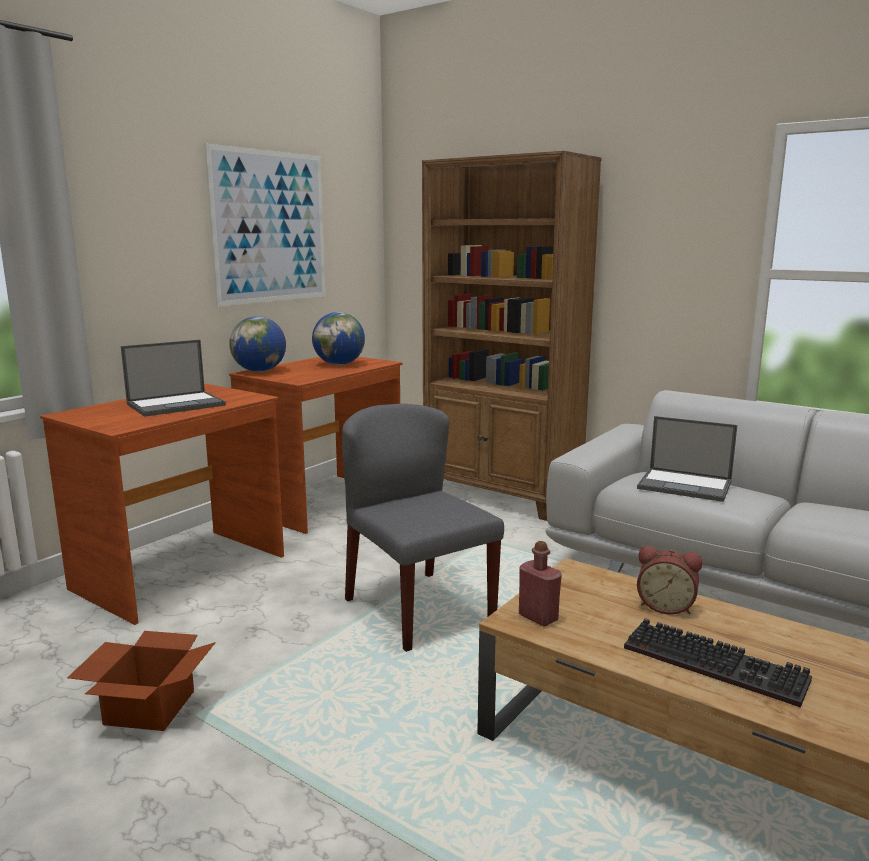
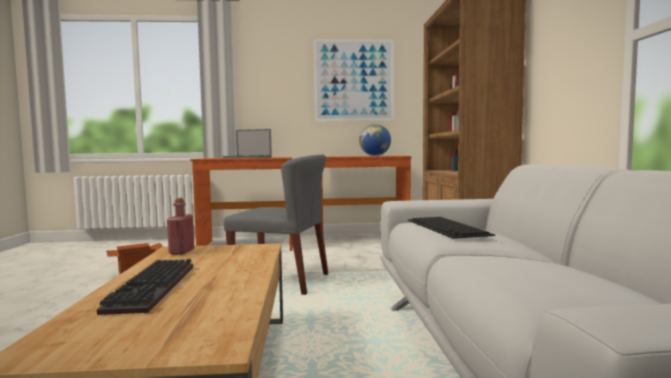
camera: 50 degrees right, 10 degrees down
(259, 371) = (330, 156): globe -> none
(418, 609) = (282, 281): grey chair -> grey chair turned 90 degrees clockwise
(666, 606) = (237, 267): alarm clock -> none
(686, 485) = (447, 227): laptop -> keyboard

